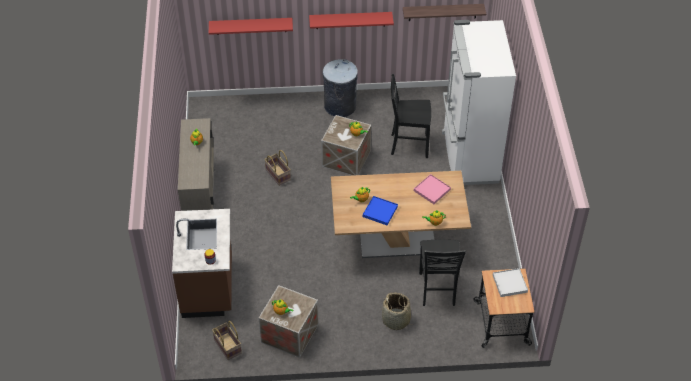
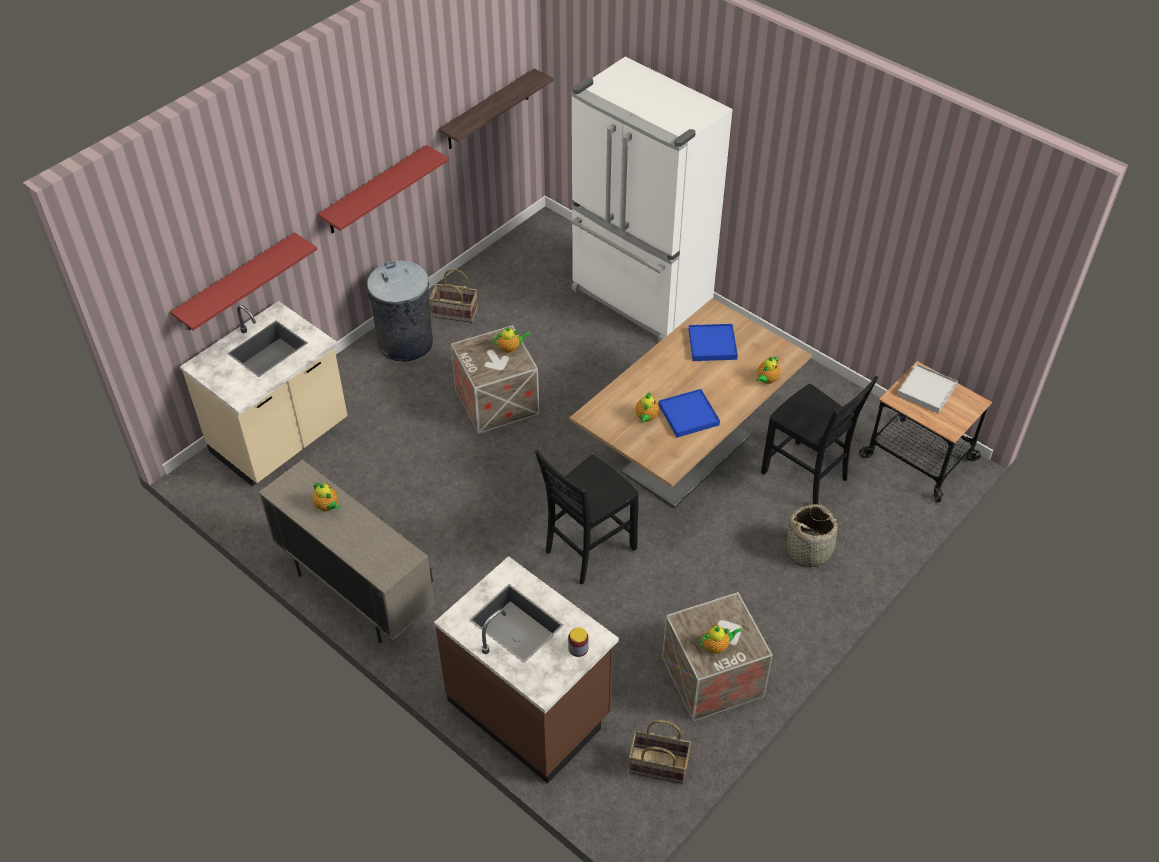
camera: 45 degrees left, 0 degrees up
(243, 113) = (281, 439): none -> beige counter
(277, 175) = (433, 486): basket -> basket (454, 313)
(408, 145) = (552, 331): black chair -> black chair (587, 550)
(432, 190) = (712, 344): pink tray -> blue tray

